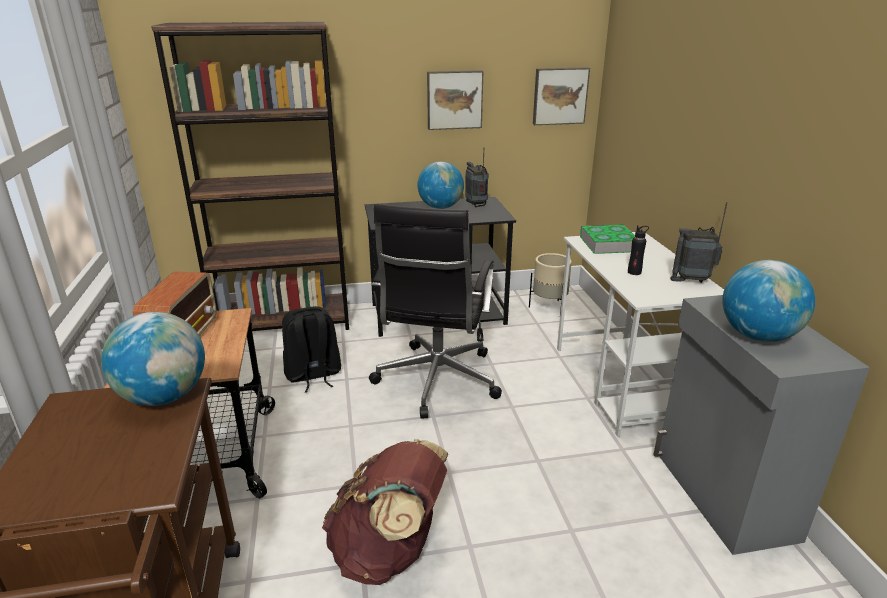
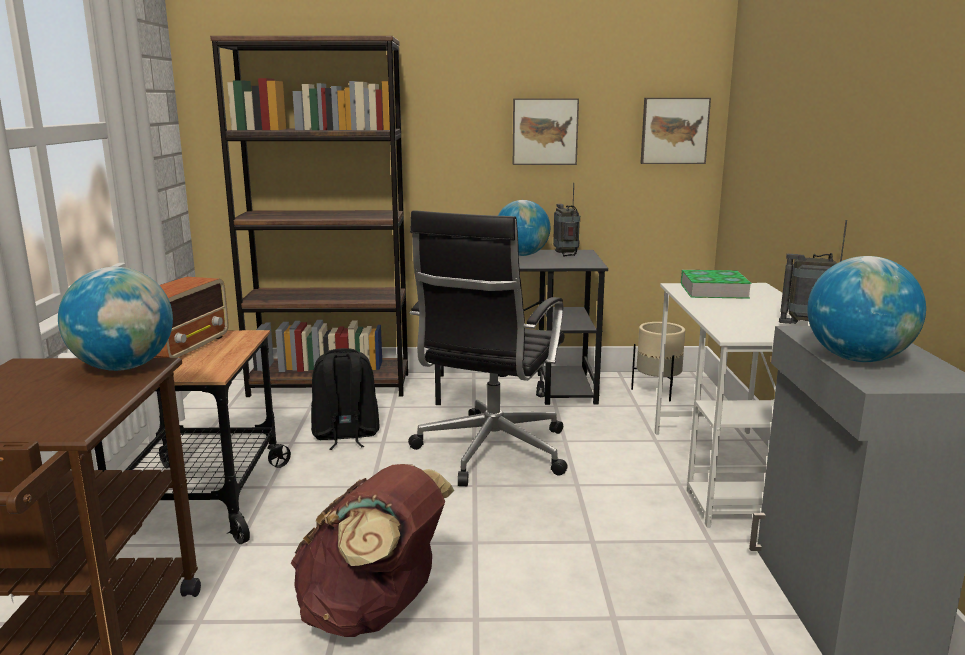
camera: 10 degrees right, 10 degrees down
(634, 272) = (734, 314): black bottle -> none

